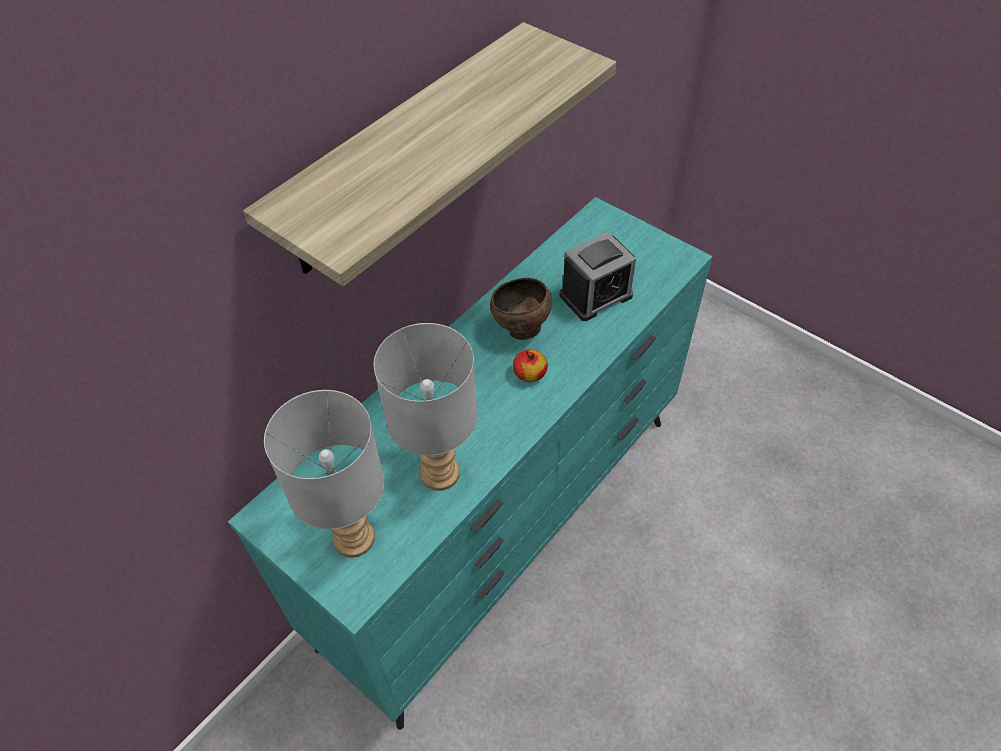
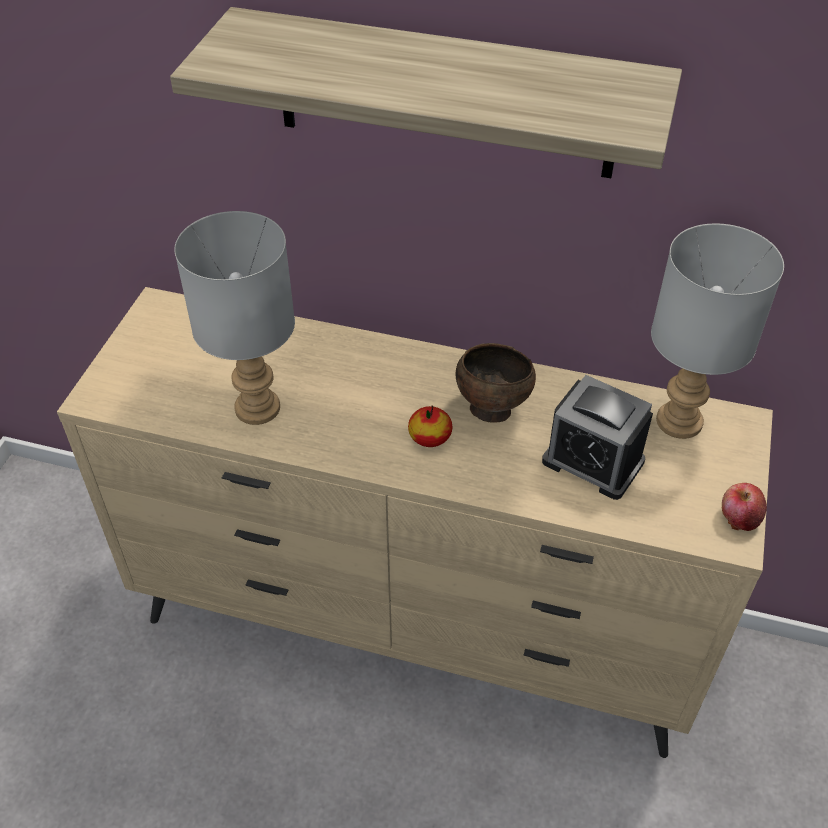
camera: 65 degrees right, 5 degrees down
(352, 537) = (157, 371): grey table lamp -> grey table lamp (679, 420)
(505, 527) = (416, 628): turquoise dresser -> beige dresser
(672, 248) = (739, 518): none -> apple

